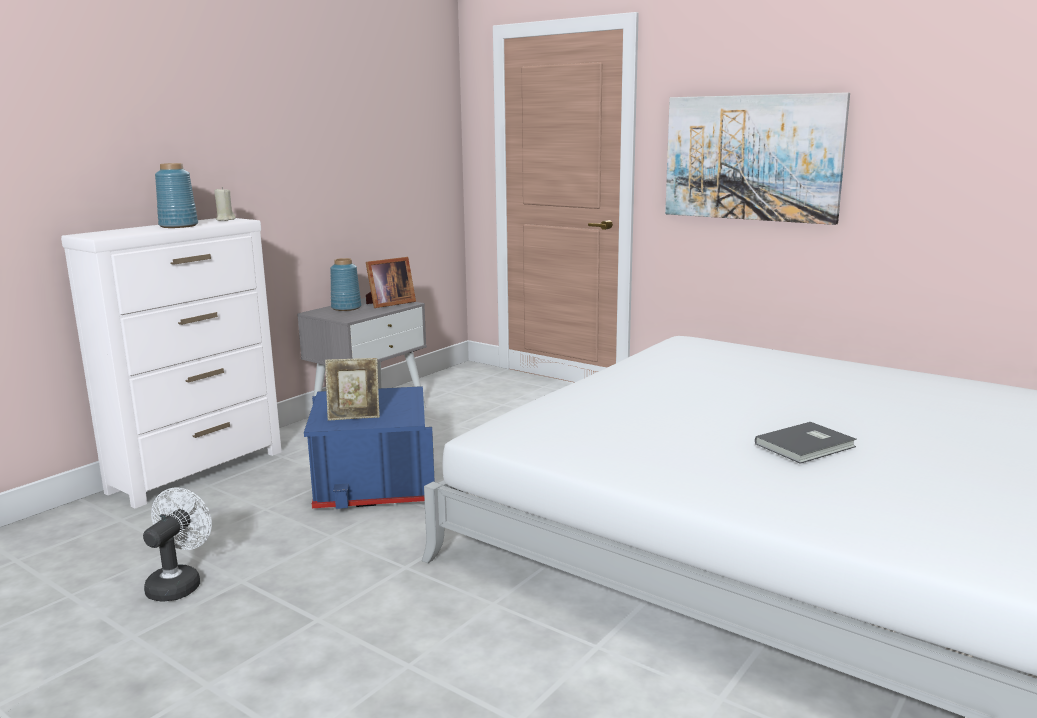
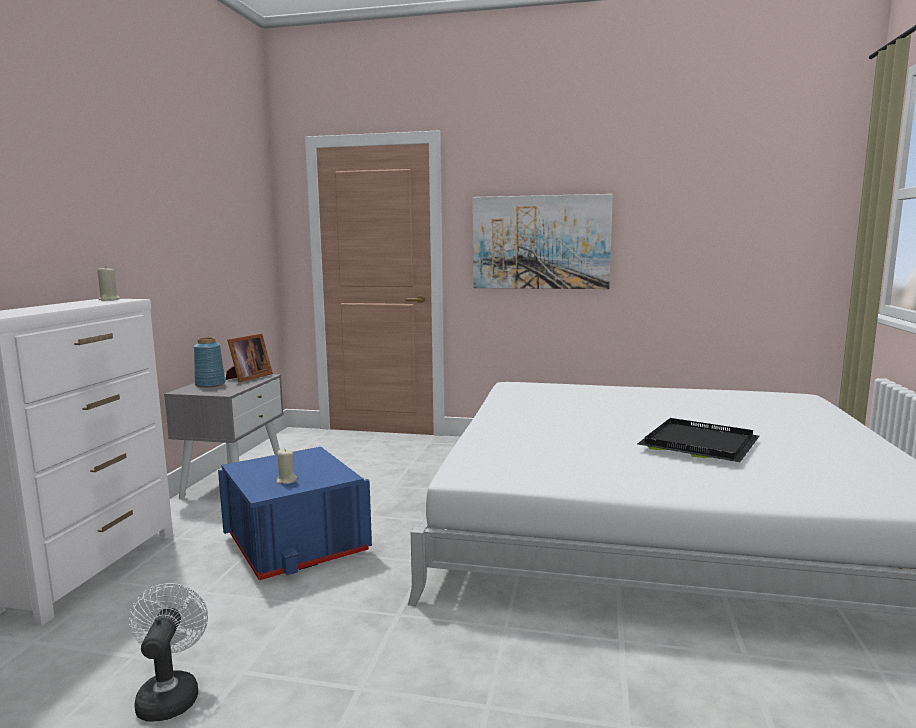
camera: 25 degrees left, 5 degrees down
(179, 226) = (71, 305): blue vase -> none
(354, 416) = (286, 481): picture frame -> beige candle
(807, 446) = (701, 444): grey book -> black tray

